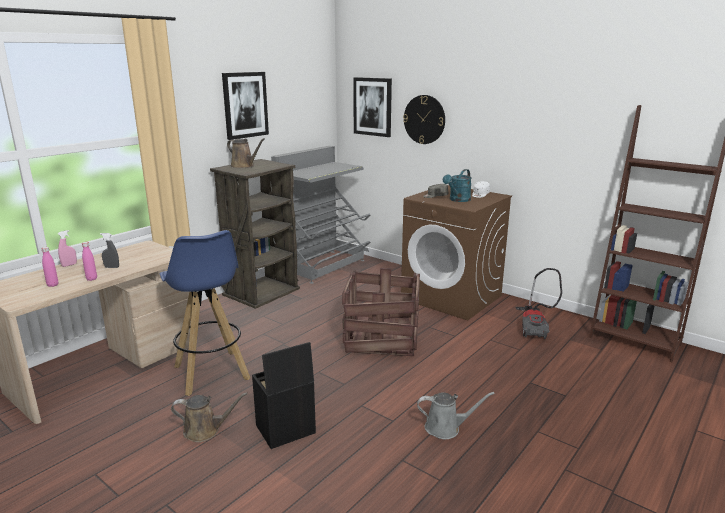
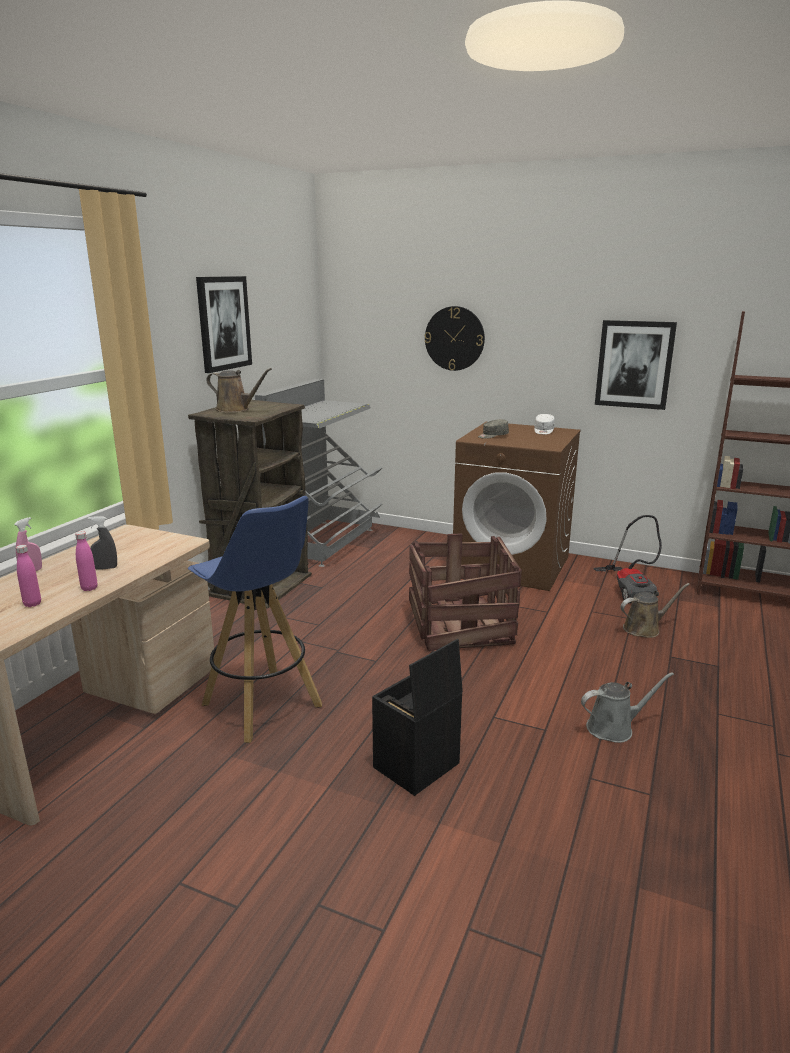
camera: 15 degrees left, 0 degrees up
(205, 430) = (306, 787): brown watering can -> brown watering can (644, 629)
(372, 106) = (377, 324): picture -> picture (634, 364)
(458, 200) = (525, 439): turquoise watering can -> none

